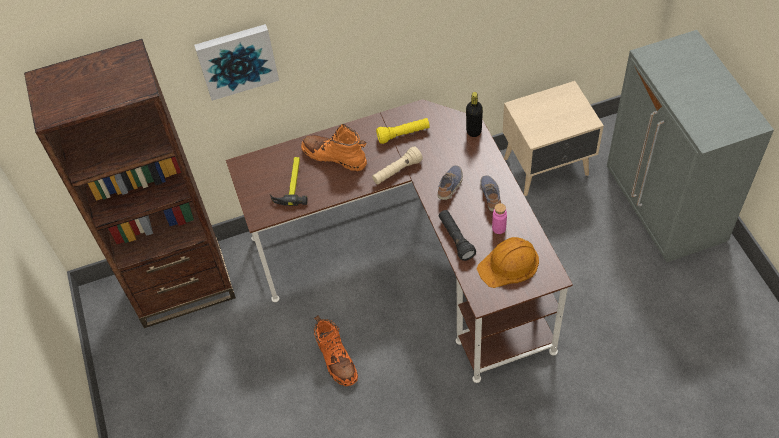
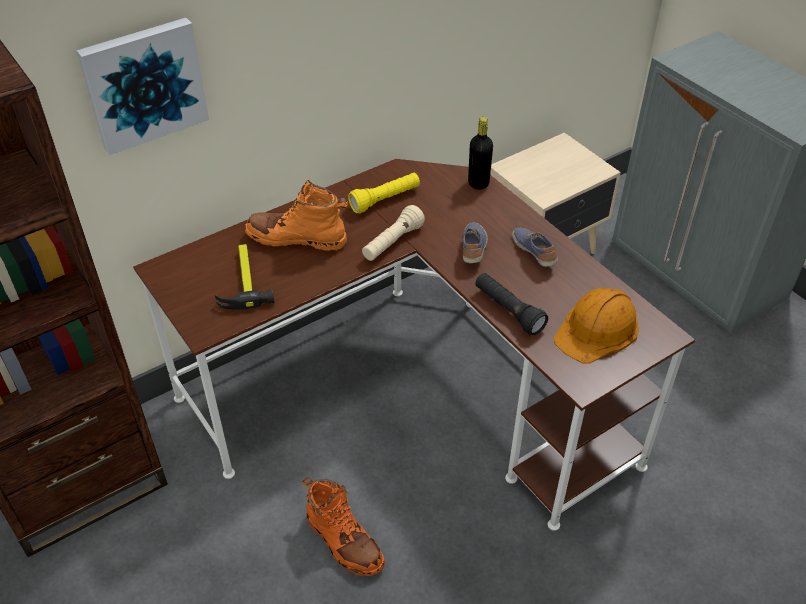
camera: 20 degrees left, 10 degrees down
(499, 228) = (562, 288): pink bottle -> none

